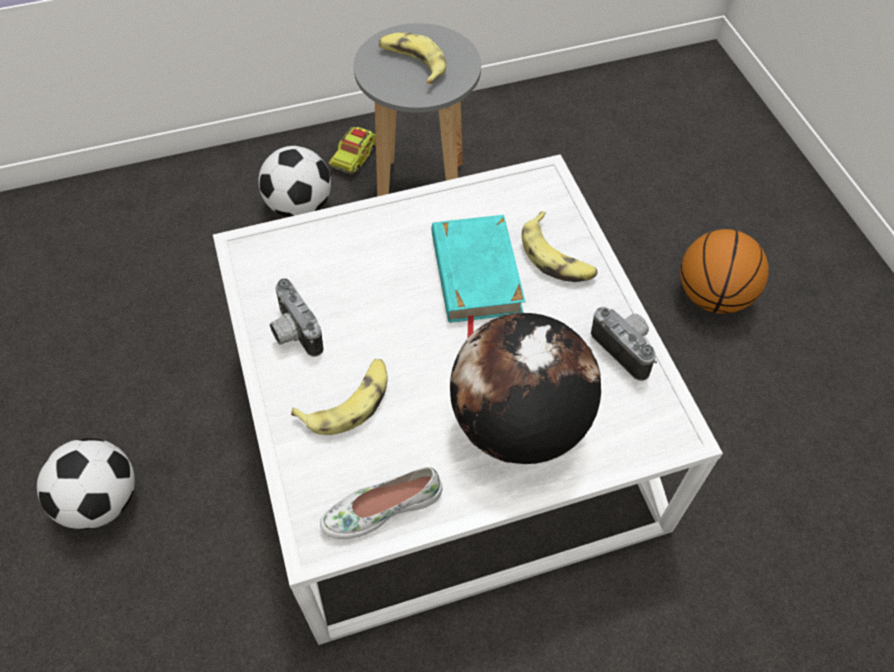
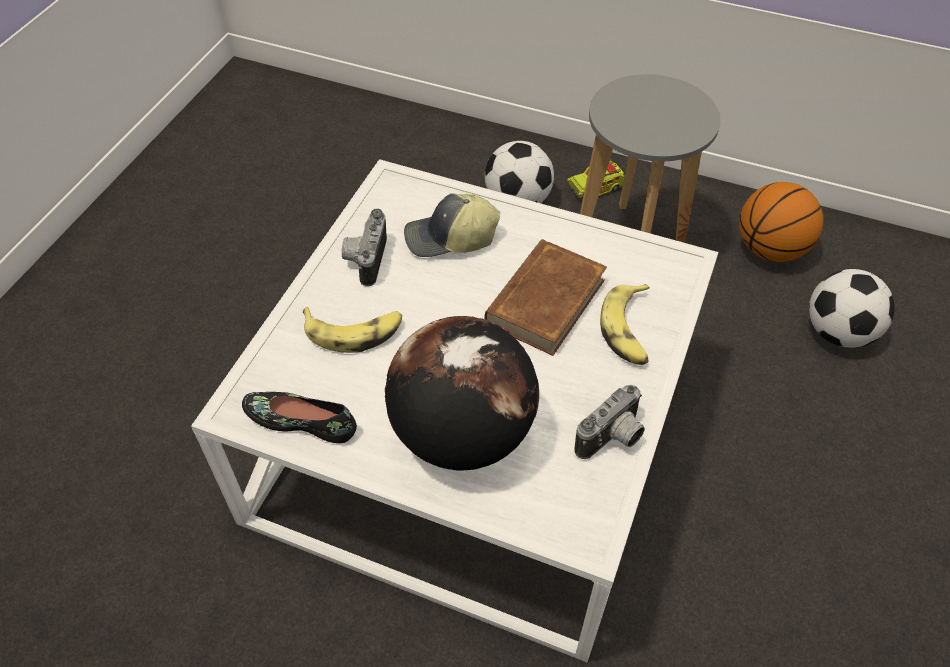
camera: 40 degrees right, 5 degrees down
(101, 500) = (197, 322): football -> football (838, 332)
(349, 268) = (450, 239): none -> cap
(381, 507) = (301, 420): white shoe -> black shoe
(413, 63) = (650, 111): banana -> none
(475, 274) = (544, 302): turquoise book -> brown book
(626, 348) = (613, 439): camera -> camera turned 45 degrees clockwise
(713, 296) = (827, 495): basketball -> basketball (770, 249)

